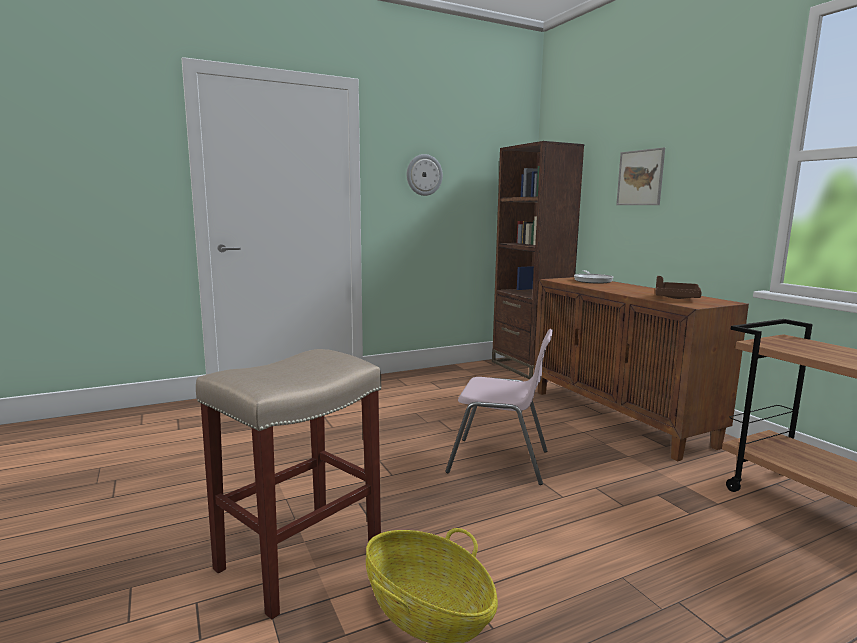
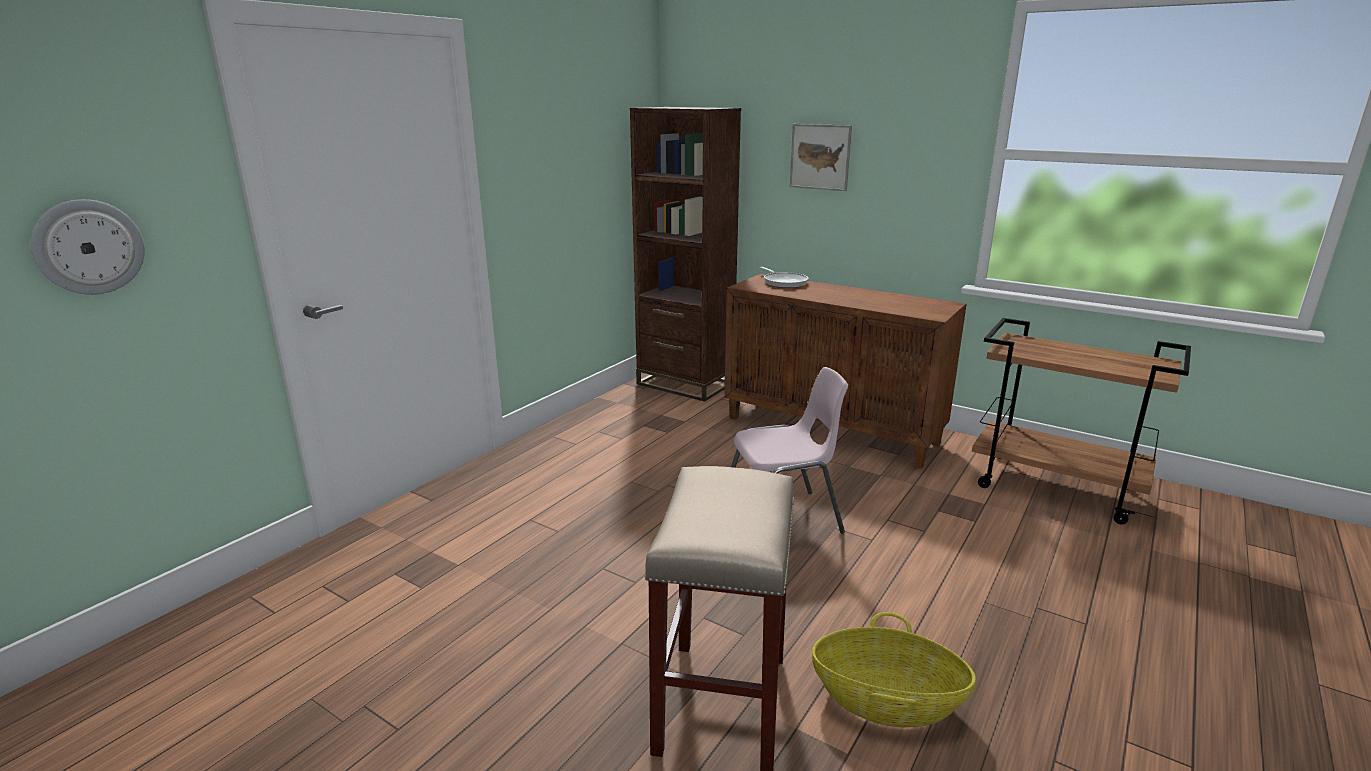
camera: 30 degrees left, 10 degrees up
(424, 175) = (549, 154): wall clock -> wall clock (88, 247)
(676, 298) = (903, 304): brown tray -> none

